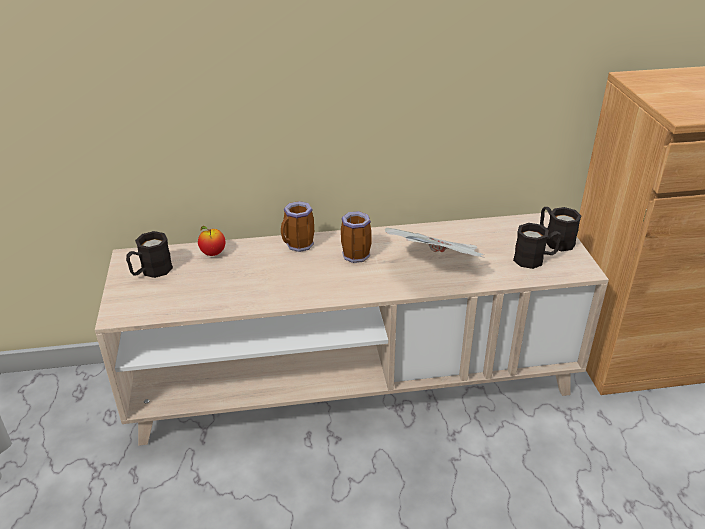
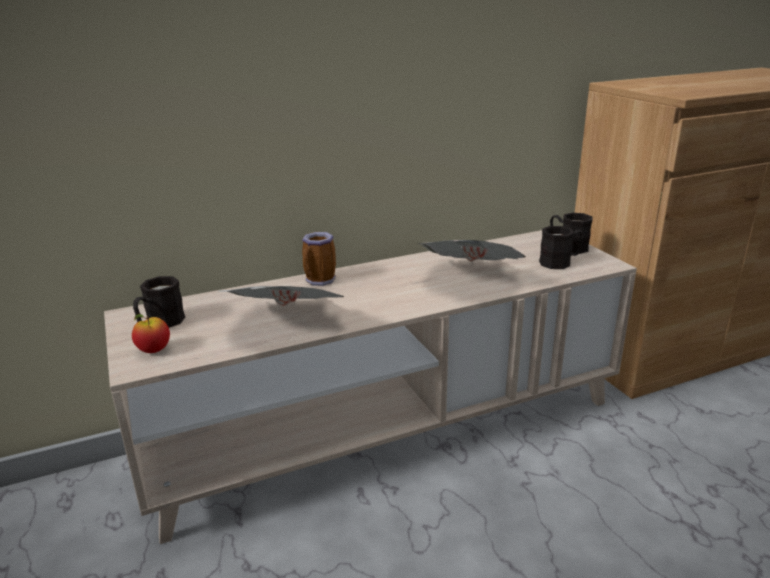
camera: 15 degrees left, 10 degrees down
(213, 253) = (227, 299): apple -> apple (154, 350)
(252, 290) = (288, 323): none -> newspaper
(355, 253) = (383, 280): mug -> none

